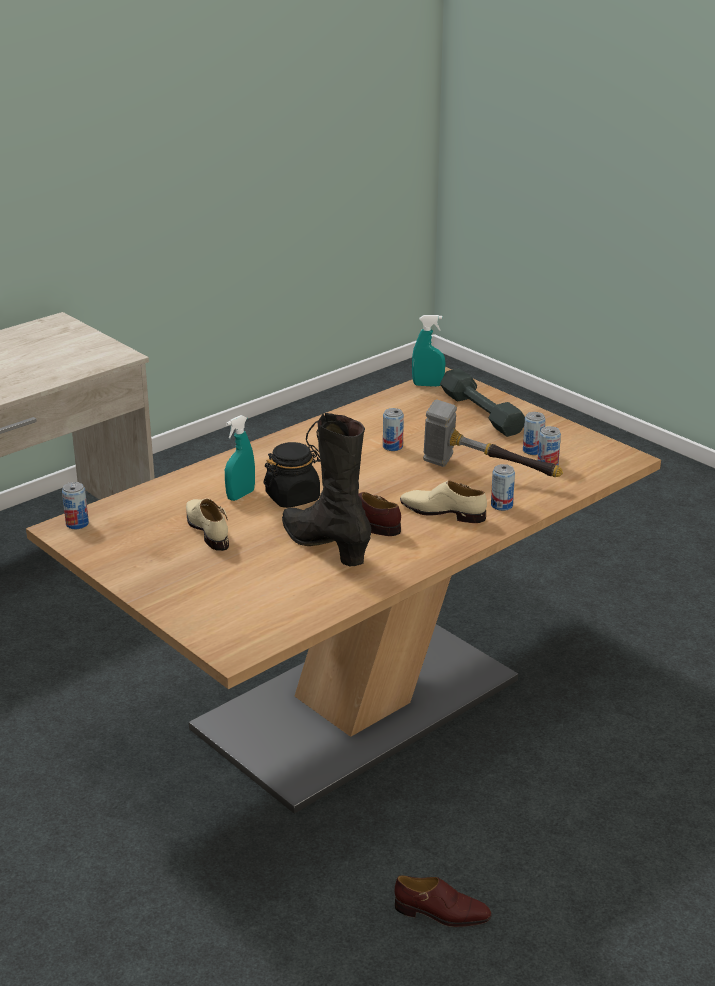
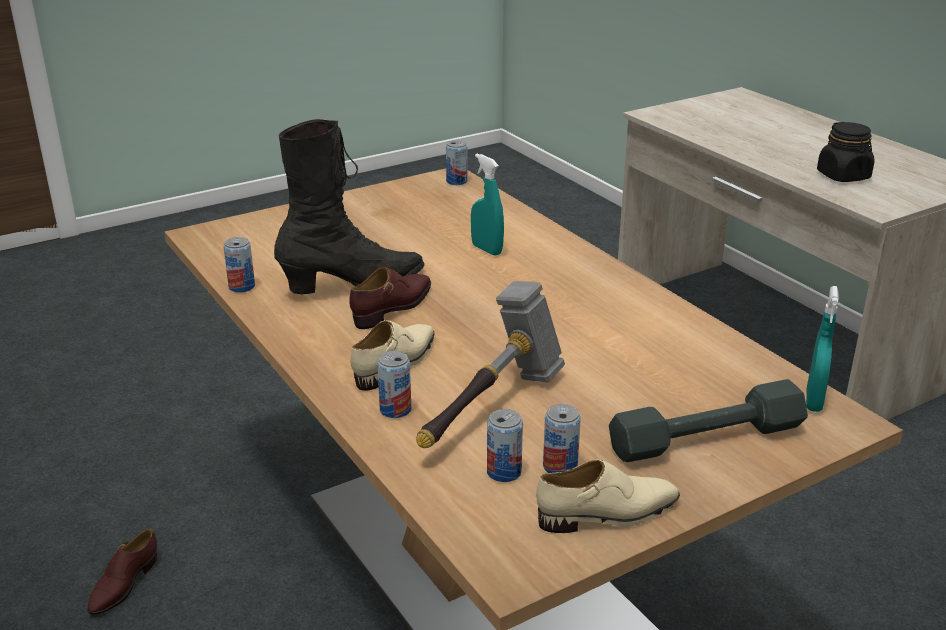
camera: 100 degrees right, 0 degrees up
(208, 529) = (420, 232): beige shoe -> beige shoe (608, 514)
(293, 497) = (472, 276): black jar -> black jar (843, 176)
(392, 447) = (592, 348): can -> can (242, 287)

